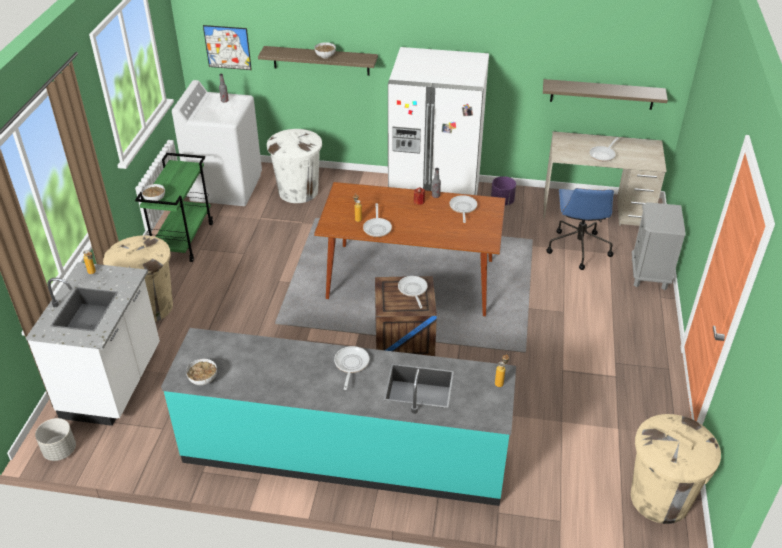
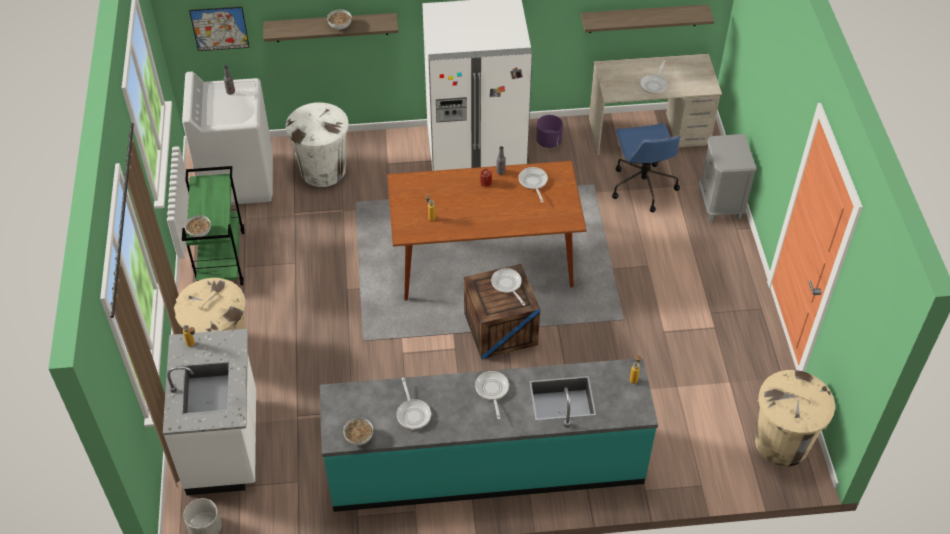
camera: 15 degrees left, 10 degrees up
(377, 228) = (455, 224): frying pan -> frying pan (413, 413)

